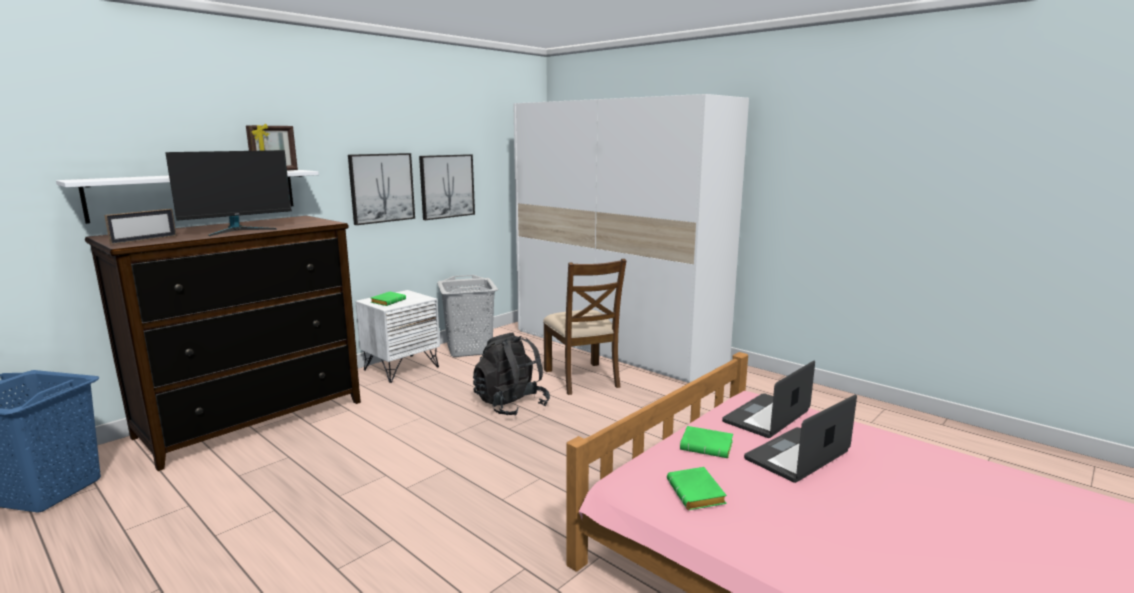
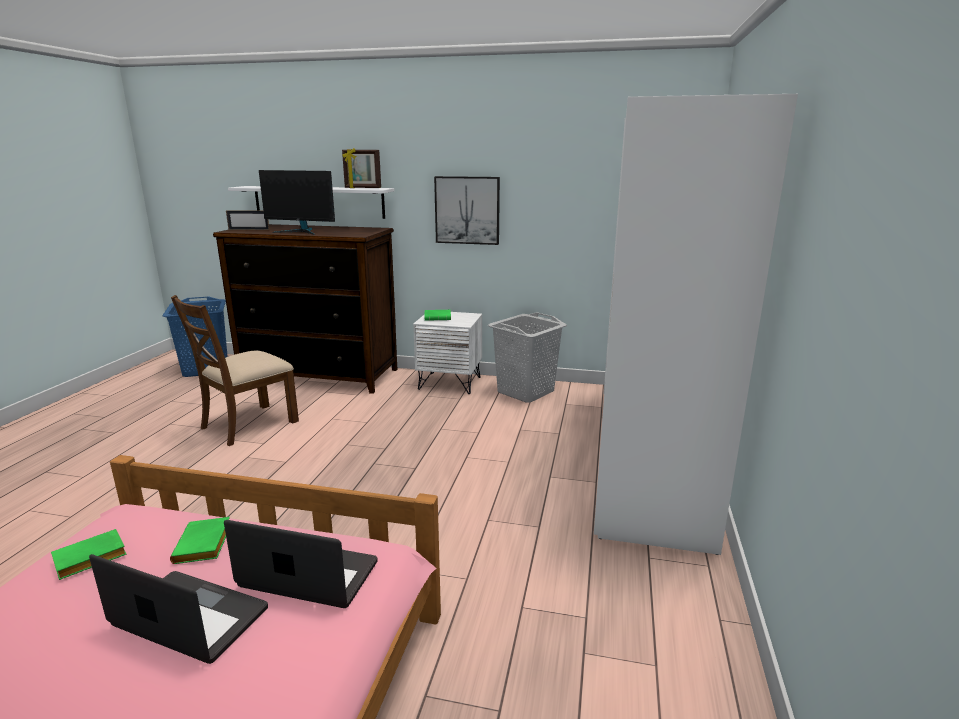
camera: 60 degrees right, 5 degrees up
(446, 186) = (544, 215): picture -> none
(511, 405) = (422, 449): black backpack -> none
(582, 378) = (525, 464): brown chair -> brown chair (248, 424)

